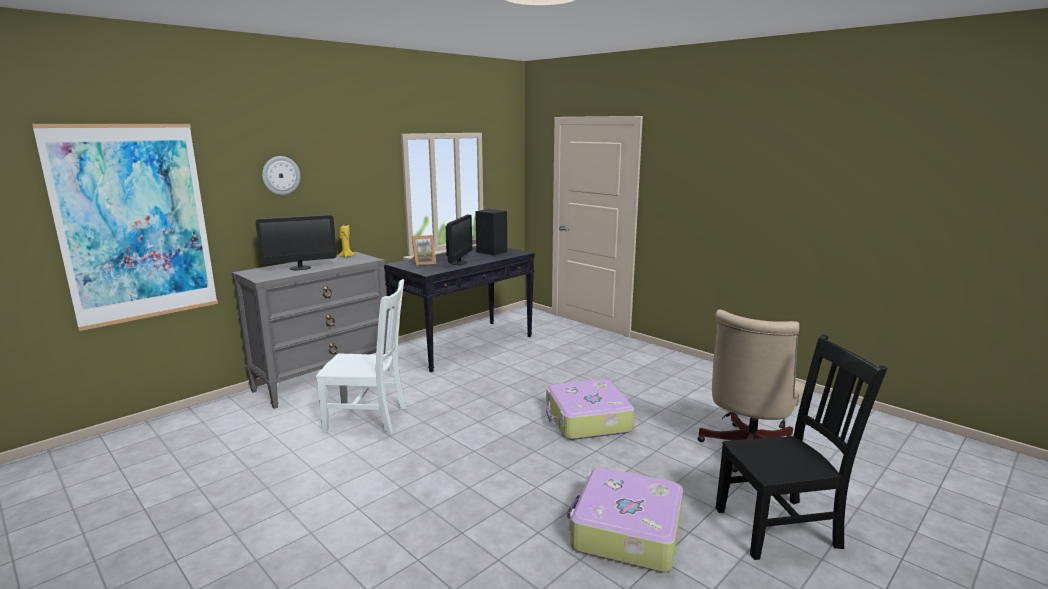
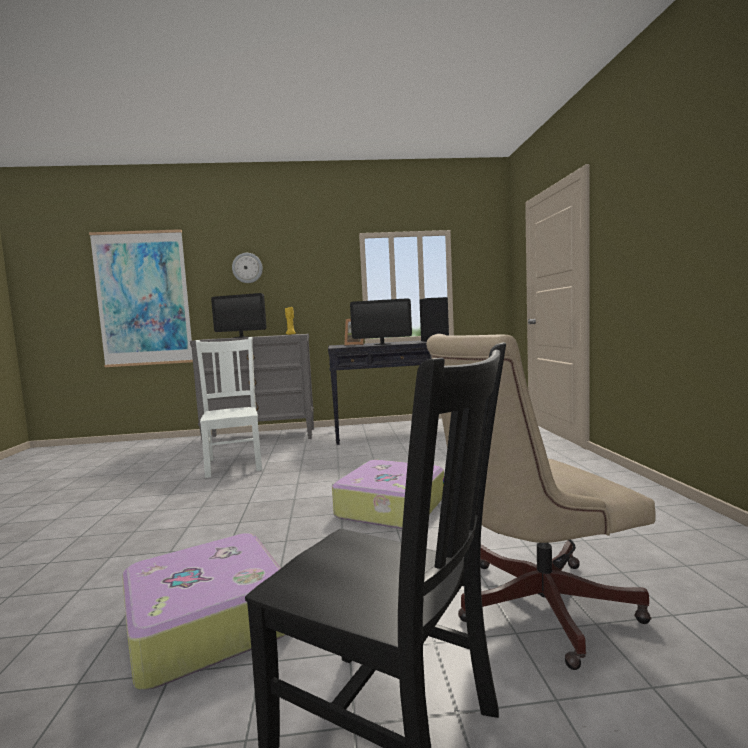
camera: 40 degrees right, 10 degrees down
(369, 419) = (234, 464): white chair -> white chair turned 150 degrees counterclockwise
(459, 263) = (382, 344): monitor -> monitor turned 45 degrees clockwise

